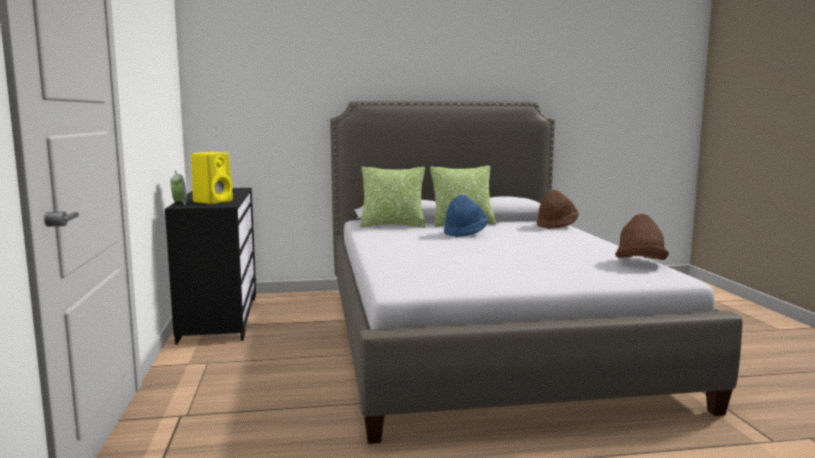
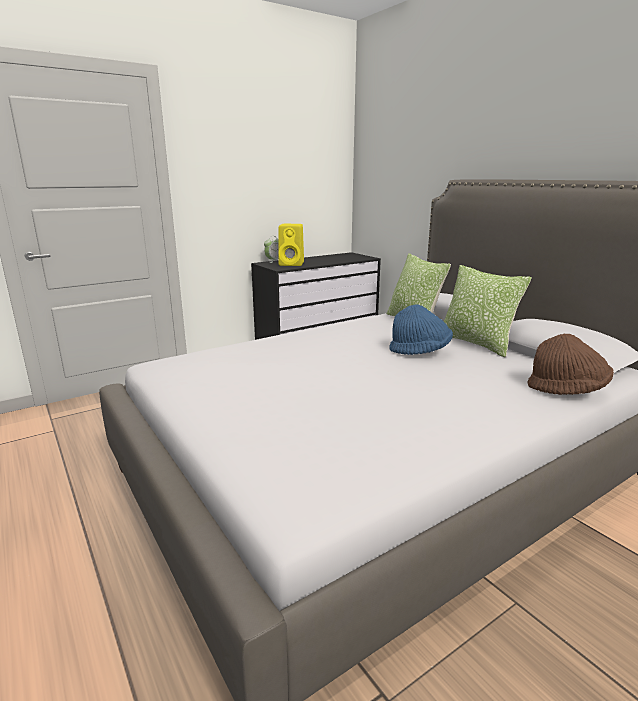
camera: 65 degrees right, 10 degrees up
(640, 263) = (363, 475): brown hat -> none

